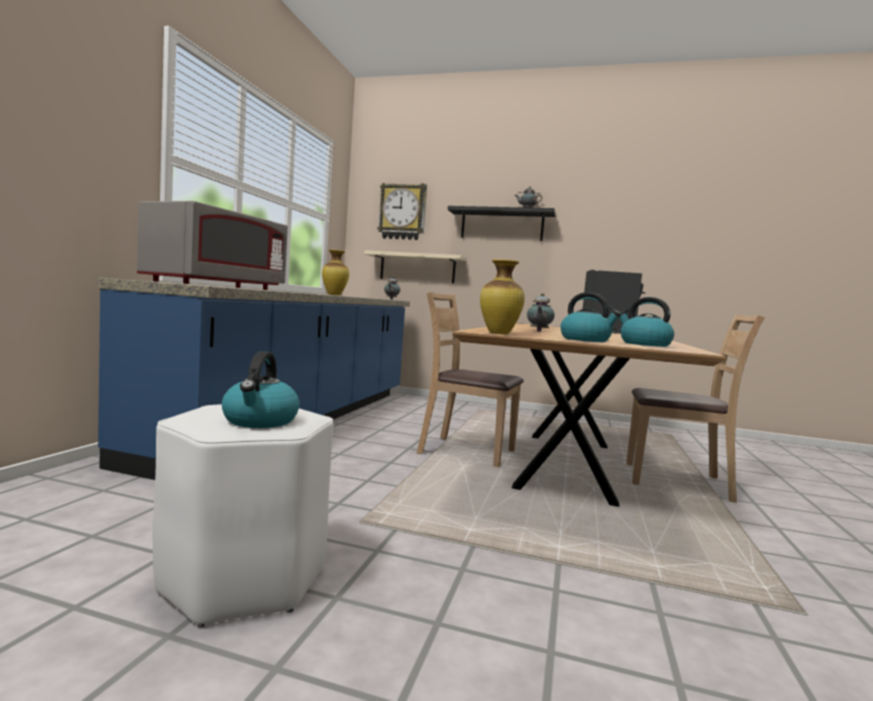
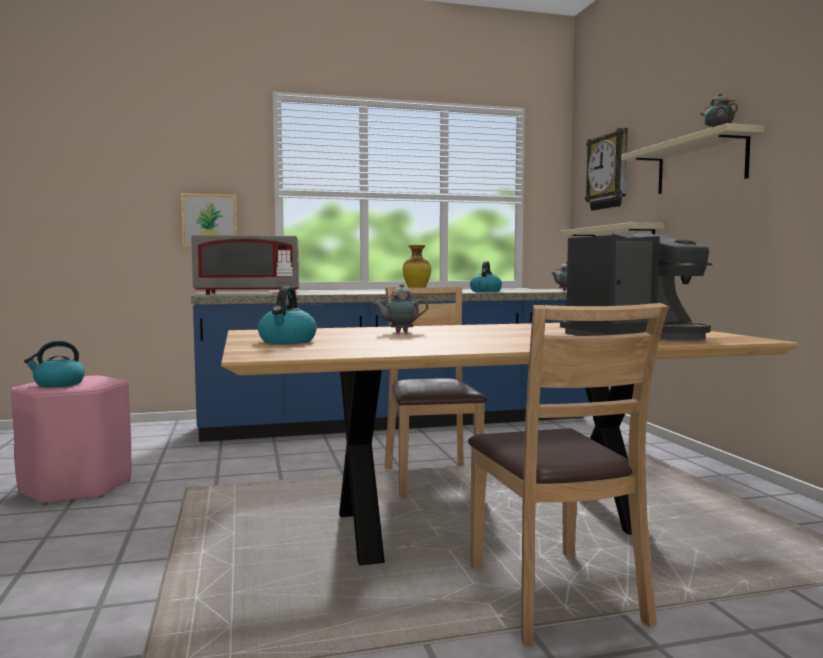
camera: 60 degrees right, 0 degrees up
(88, 173) = (209, 221): none -> picture
(243, 579) = (76, 487): white stool -> pink stool
(499, 334) = (250, 333): vase -> none
(502, 225) = (700, 164): black shelf -> beige shelf
(644, 344) = (318, 348): kettle -> kettle (485, 291)

